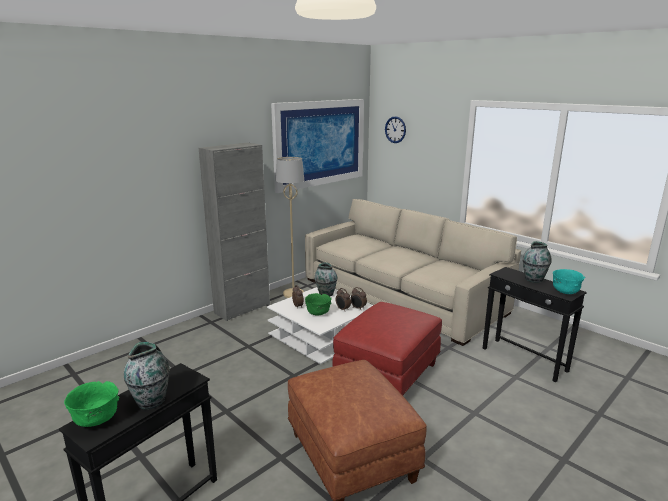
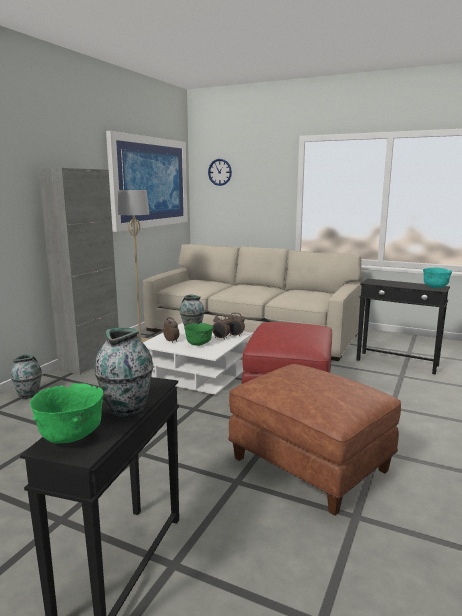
camera: 20 degrees left, 5 degrees down
(534, 279) = (400, 283): vase -> vase (29, 394)

